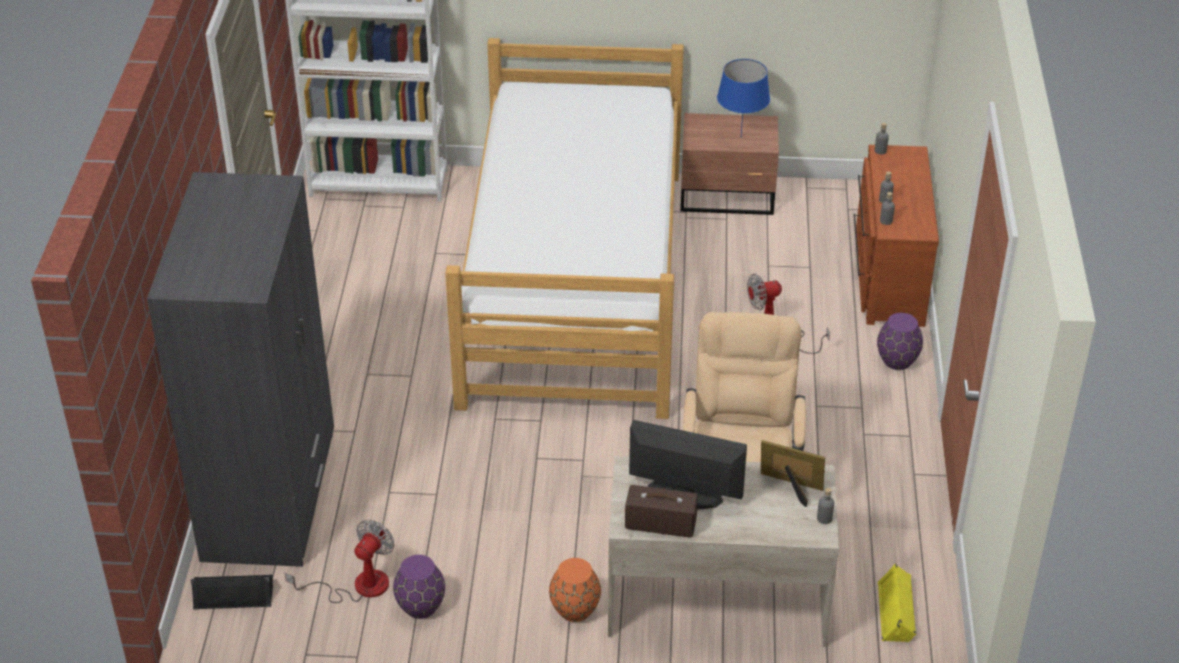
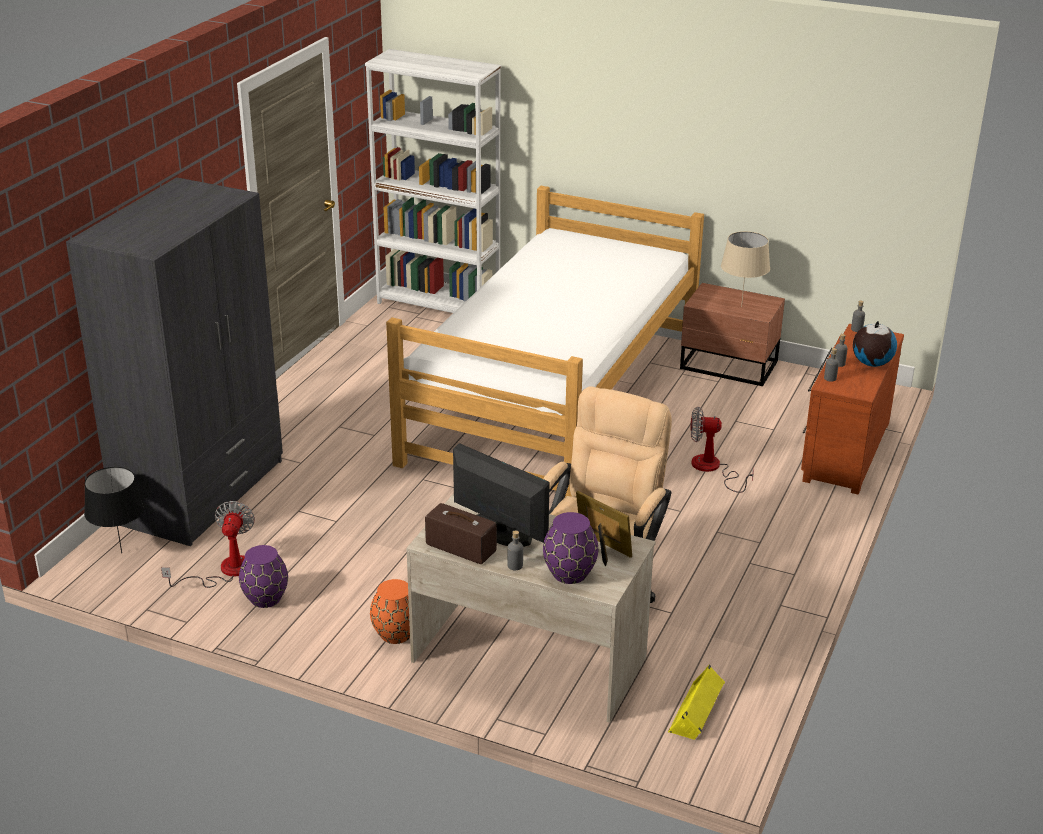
camera: 20 degrees right, 10 degrees down
(233, 595) = (122, 553): black speaker -> black table lamp
(358, 586) = (225, 571): fan -> fan turned 45 degrees counterclockwise
(741, 137) = (741, 307): blue table lamp -> beige table lamp
(824, 518) = (617, 579): grey bottle -> grey bottle (515, 565)
(898, 360) = (816, 514): purple vase -> purple vase (570, 573)
(915, 192) = (871, 363): none -> globe

